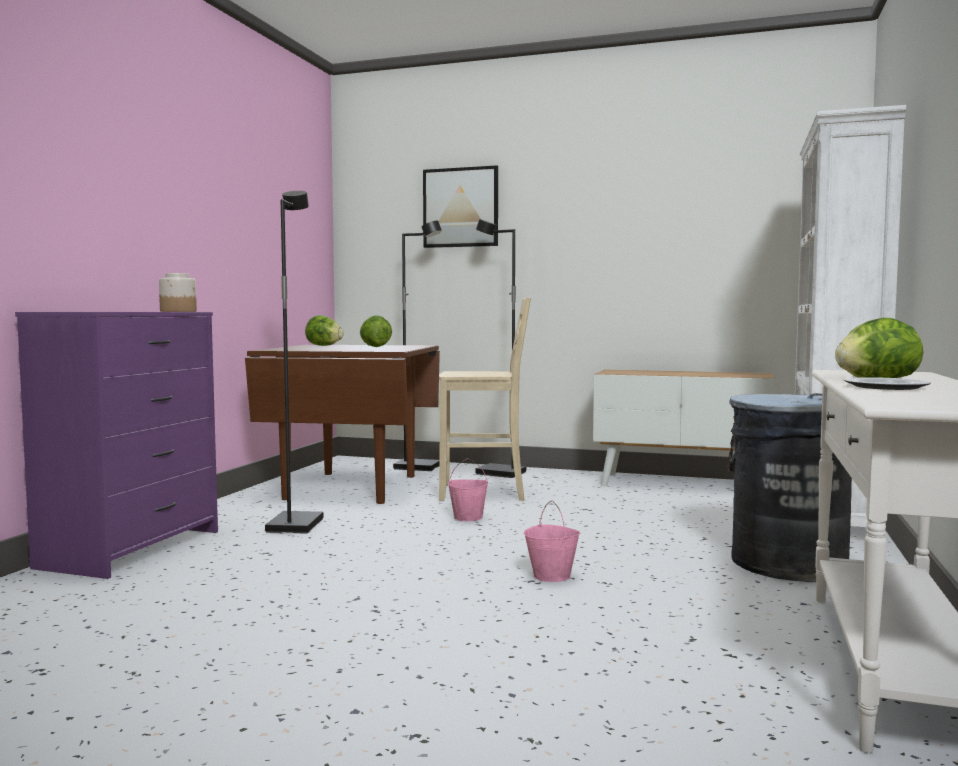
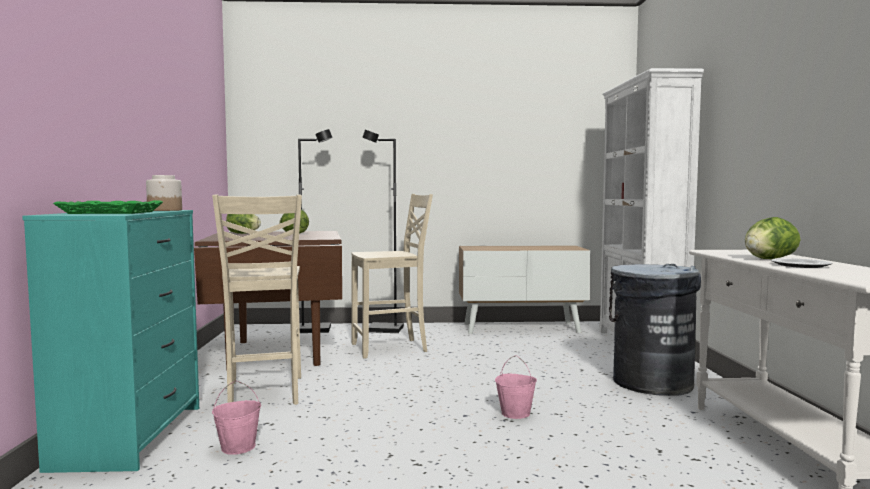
camera: 20 degrees left, 0 degrees up
(109, 311) = (112, 212): none -> green tray
(132, 549) = (131, 436): purple dresser -> turquoise dresser
(293, 525) = (263, 394): black floor lamp -> beige chair
(460, 207) = (342, 119): picture -> none
(468, 517) = (401, 371): pink bucket -> pink bucket (238, 447)

